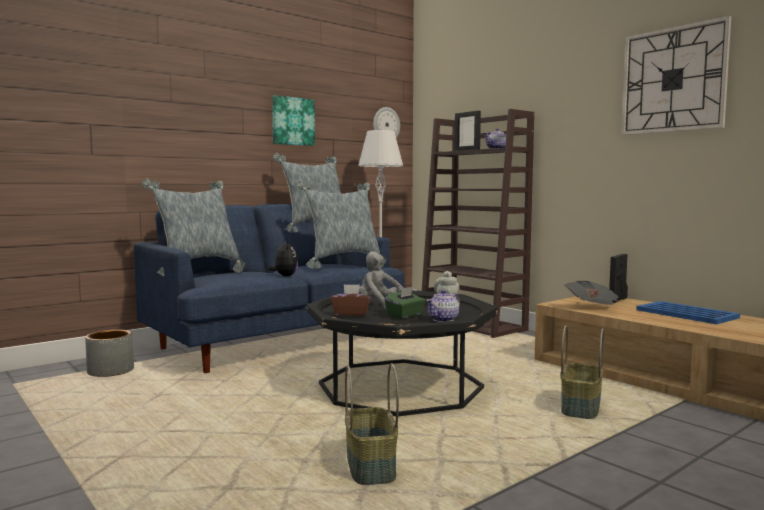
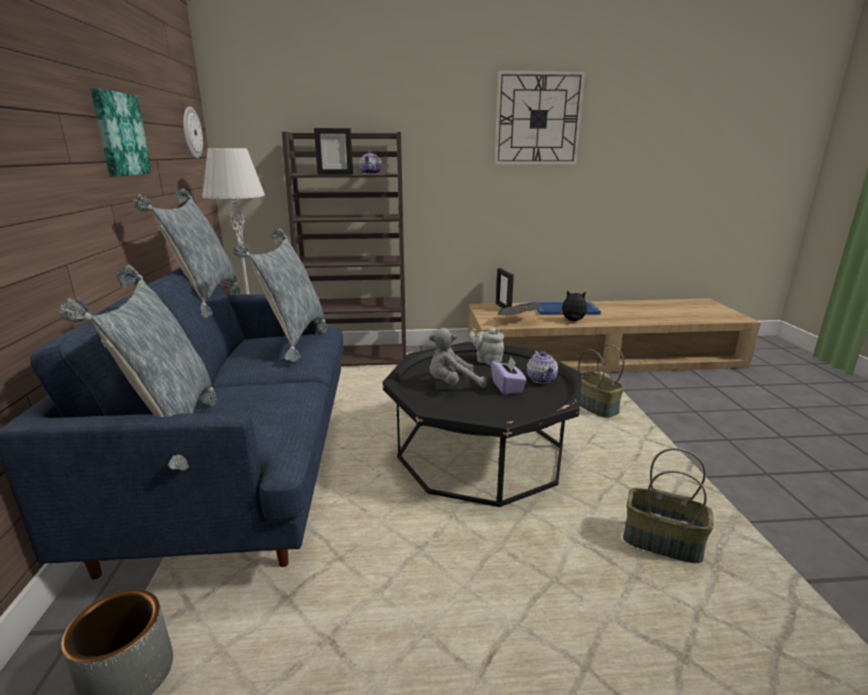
camera: 55 degrees left, 15 degrees up
(284, 276) = (293, 386): plush toy -> plush toy (573, 321)
(351, 314) = (479, 407): brown tissue box -> none
(405, 315) = (507, 387): green tissue box -> purple tissue box

